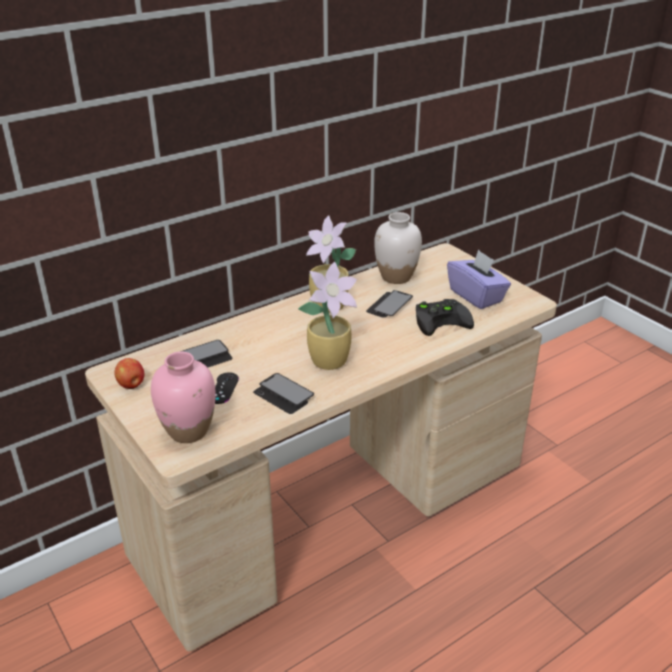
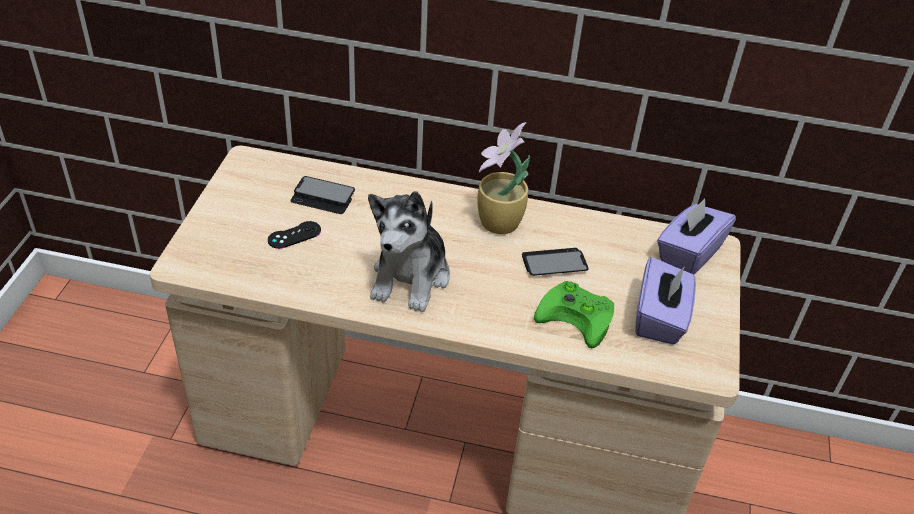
camera: 45 degrees right, 10 degrees up
(131, 385) = (242, 181): apple -> none
(189, 431) = (217, 251): pink vase -> none
(283, 395) = (324, 277): phone -> none
(331, 361) = (411, 277): potted plant -> plush toy
(396, 277) = (613, 239): white vase -> none
(439, 262) = (689, 253): none -> purple tissue box
(442, 319) = (579, 316): black game controller -> green game controller

